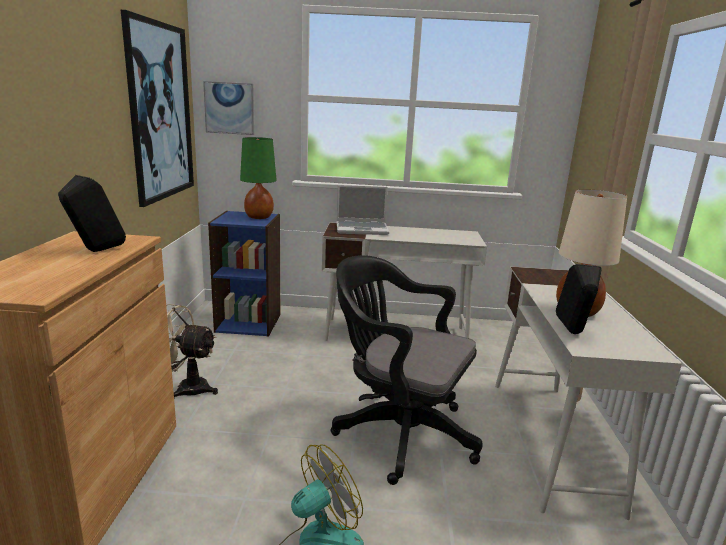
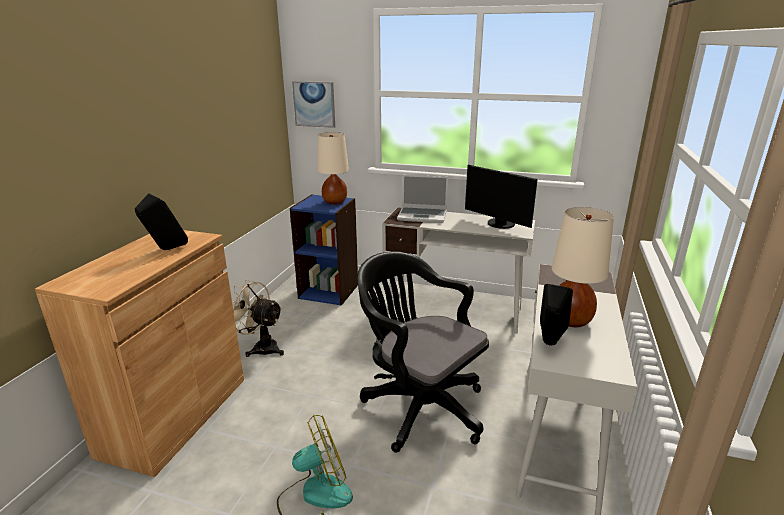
camera: 15 degrees right, 5 degrees up
(161, 112) = (249, 116): picture -> none
(259, 217) = (335, 202): green table lamp -> beige table lamp
(446, 235) = (499, 224): none -> monitor

